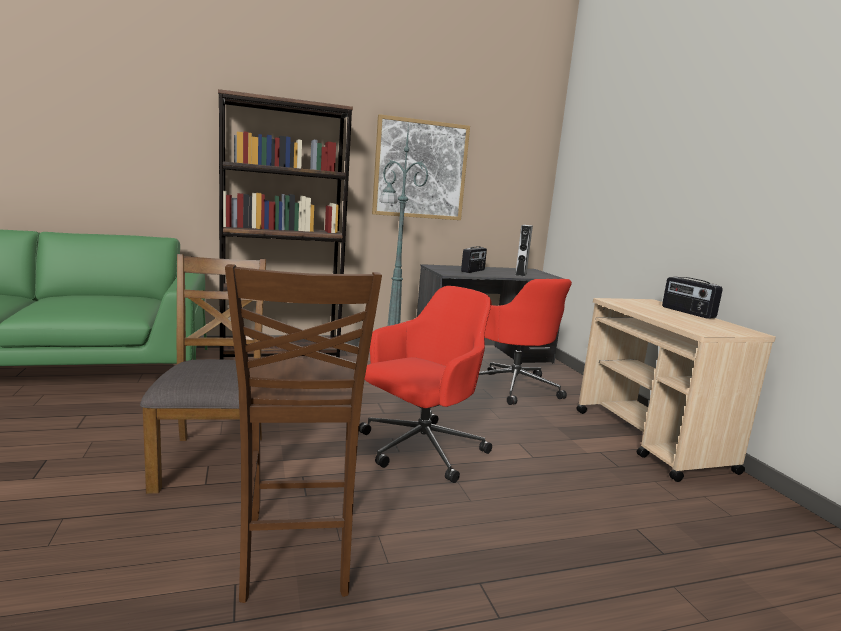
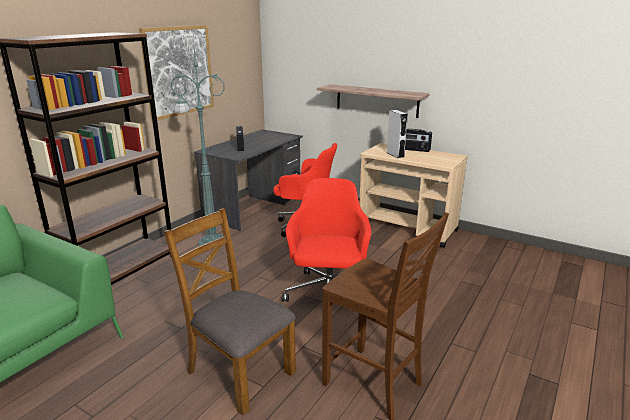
camera: 40 degrees left, 10 degrees up
(520, 274) = (270, 139): grey speaker -> grey speaker (395, 155)
(661, 235) = (376, 100): none -> shelf

